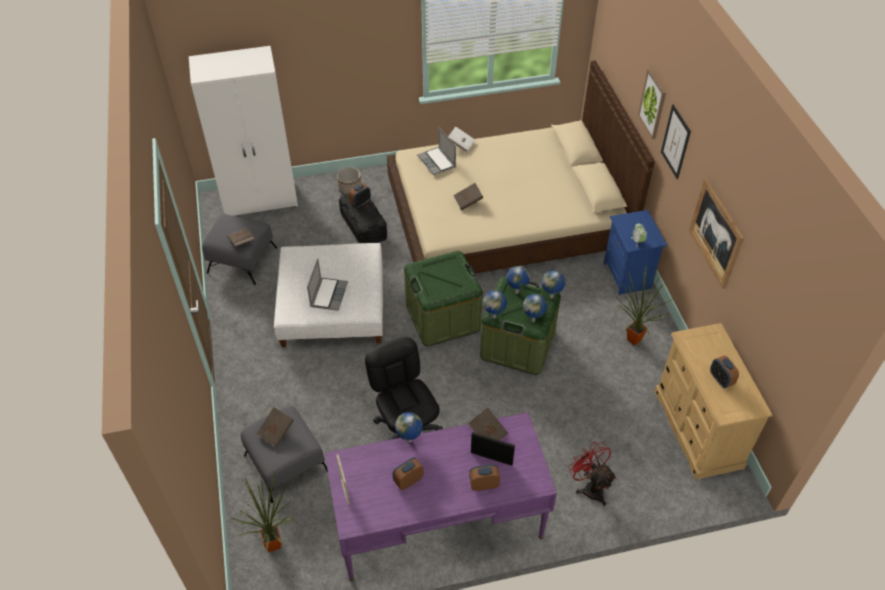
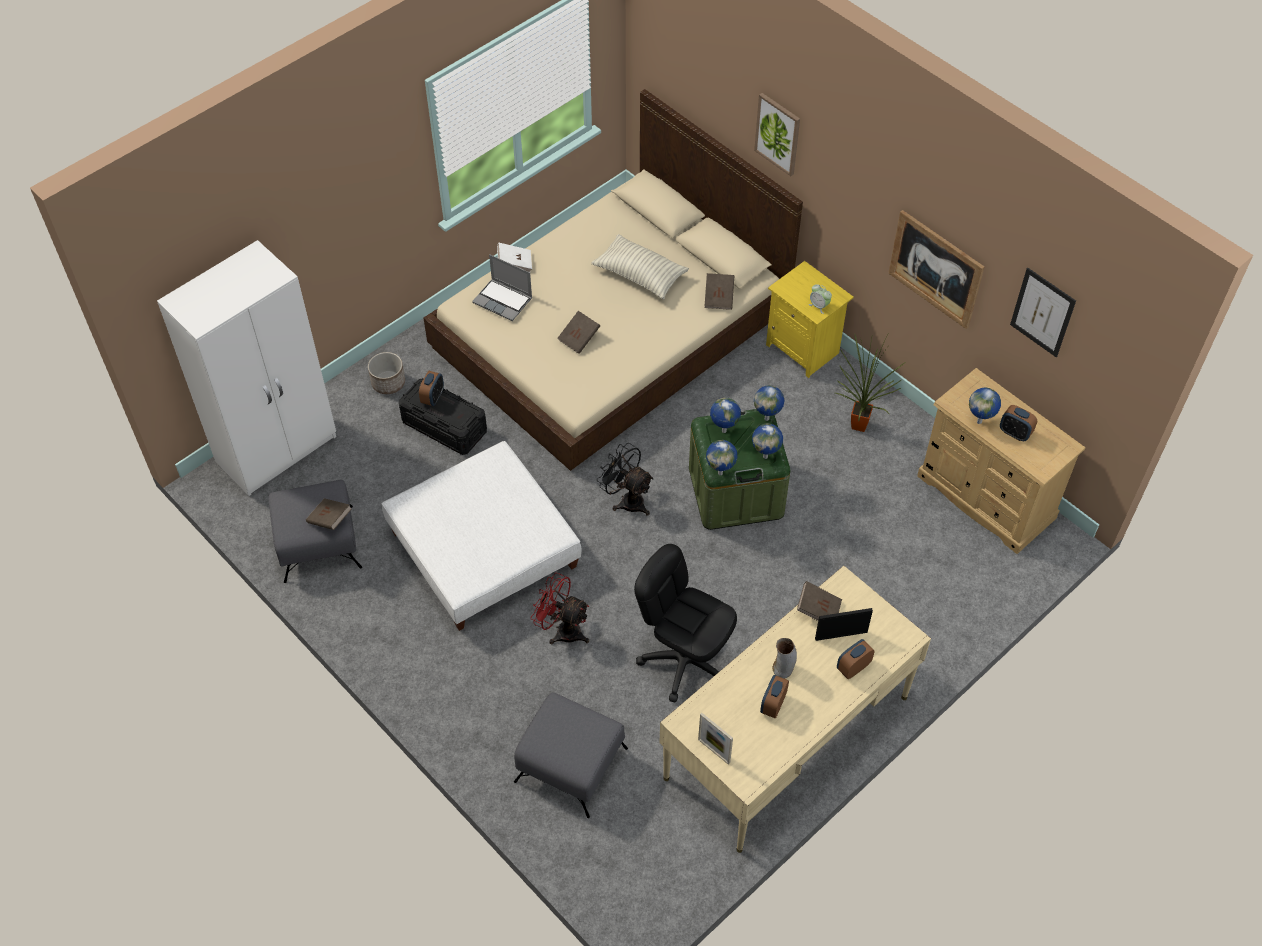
camera: 30 degrees left, 5 degrees up
(276, 431) = (561, 730): brown book -> brown book (719, 297)
(277, 544) = (630, 859): potted plant -> none
(328, 294) = (492, 536): laptop -> none
(410, 440) = (742, 660): globe -> globe (980, 422)
(433, 460) = (783, 669): none -> vase
(438, 520) = (787, 737): purple desk -> beige desk
(443, 317) = (627, 500): green storage box -> black fan
(535, 180) = (640, 275): none -> pillow
(590, 487) = (919, 617): red fan -> red fan (562, 630)
(628, 275) = (803, 348): blue nightstand -> yellow nightstand
(675, 142) = (834, 174): picture -> picture (1042, 312)

